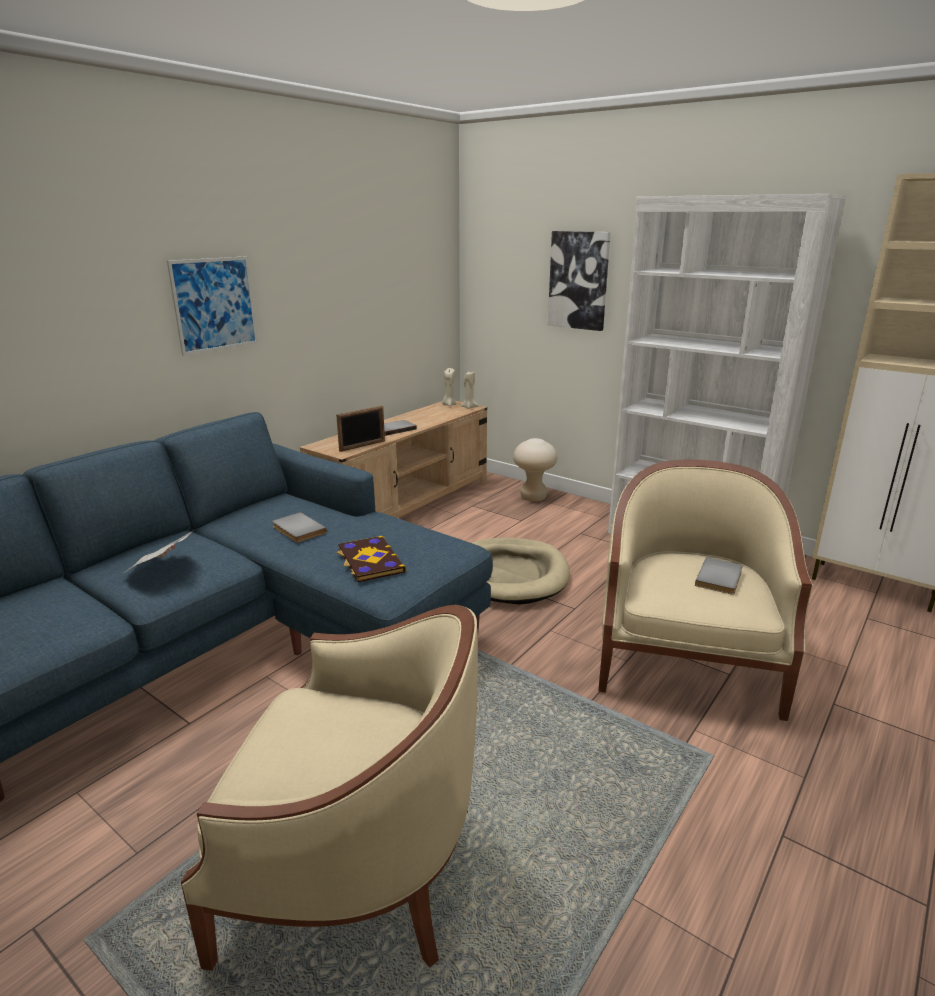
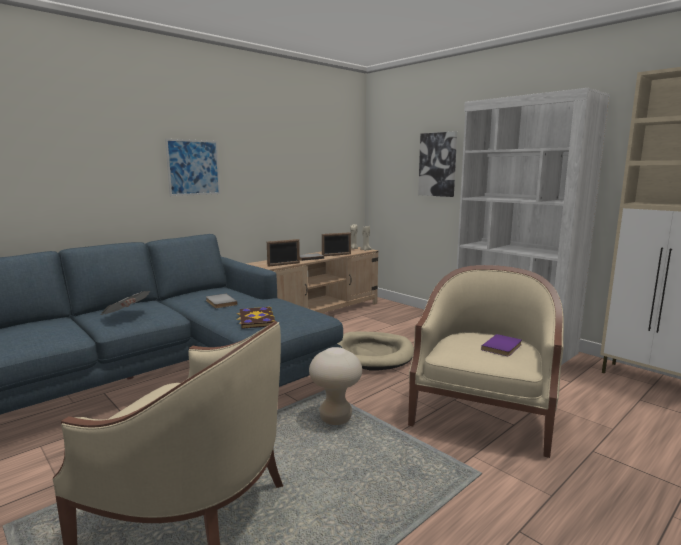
camera: 10 degrees right, 10 degrees down
(431, 420) = (336, 255): none -> picture frame
(533, 498) = (406, 313): beige stool -> beige stool (335, 418)
(720, 578) = (503, 347): grey book -> purple book

